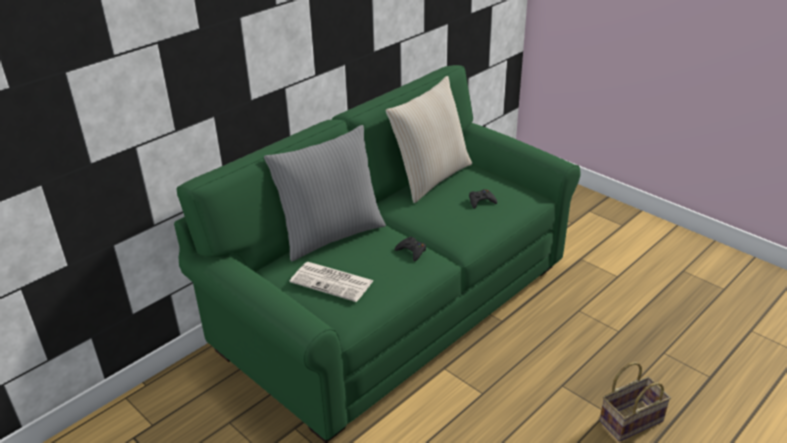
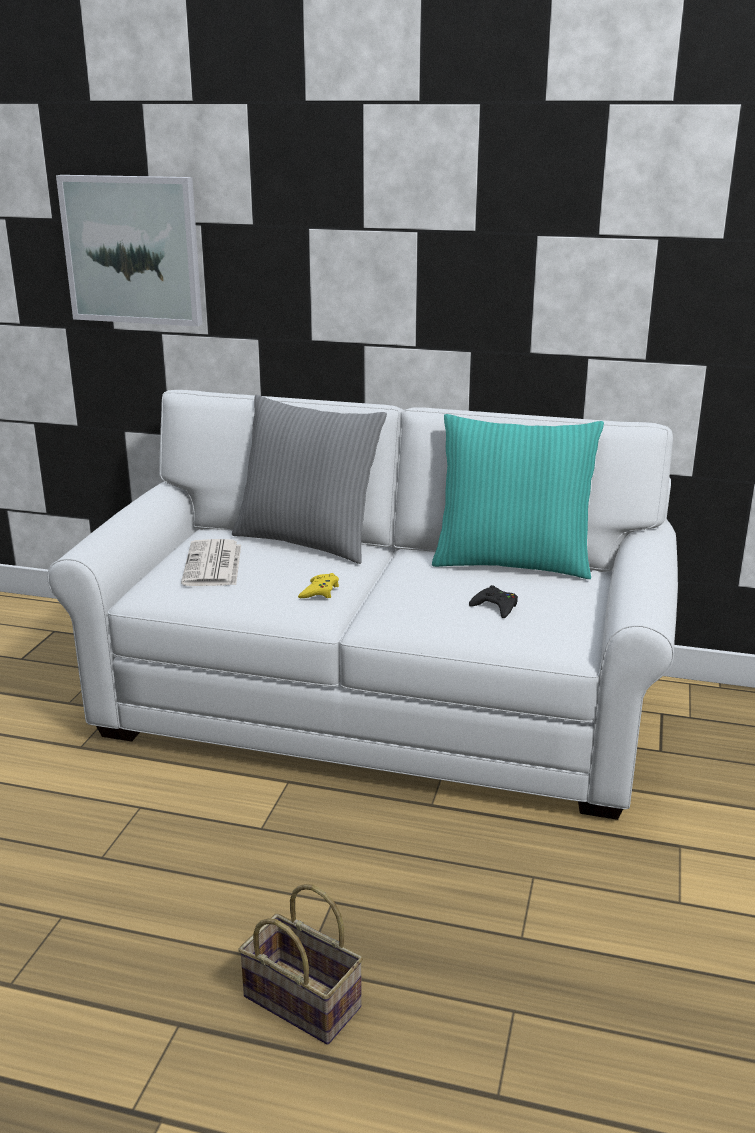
camera: 60 degrees right, 10 degrees down
(103, 87) = (132, 250): none -> picture
(395, 307) = (378, 709): green sofa -> white sofa
(411, 251) = (319, 591): black game controller -> yellow game controller
(430, 178) = (512, 562): beige pillow -> turquoise pillow

